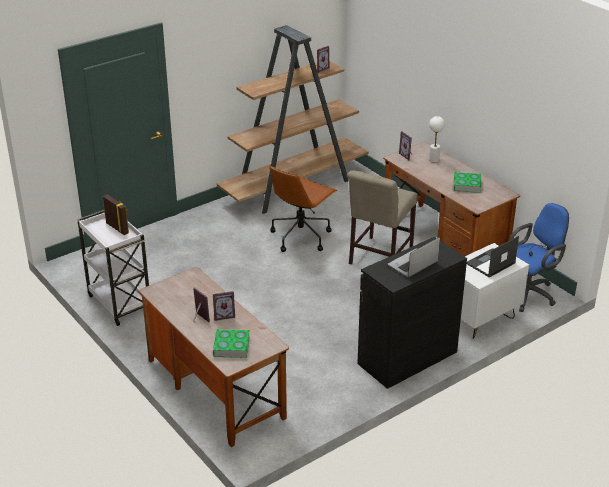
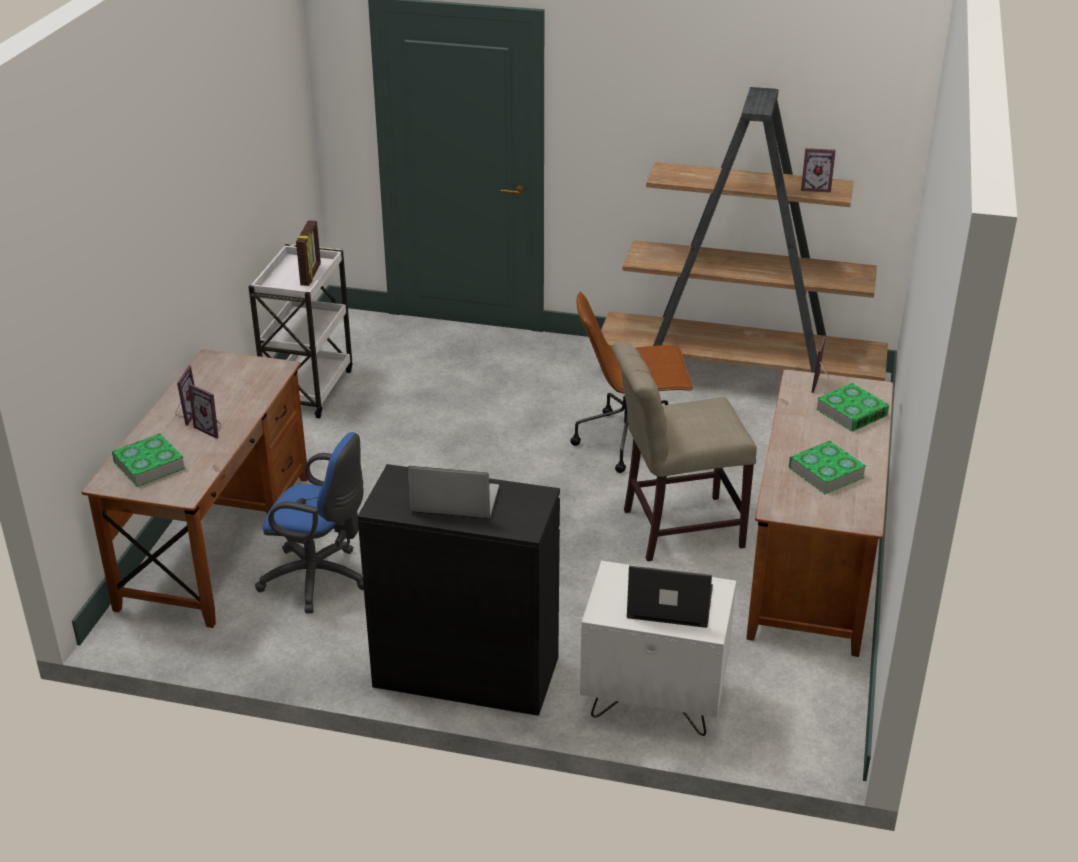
camera: 50 degrees right, 0 degrees up
(434, 160) = (851, 412): white table lamp -> book
(529, 293) = (797, 724): blue office chair -> blue office chair (320, 580)

